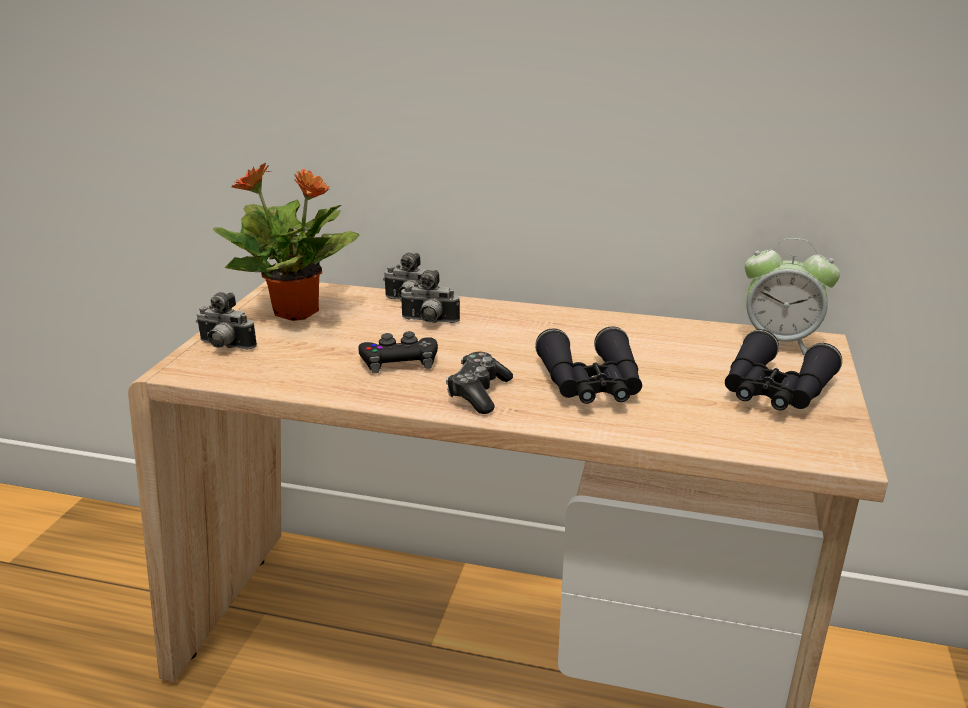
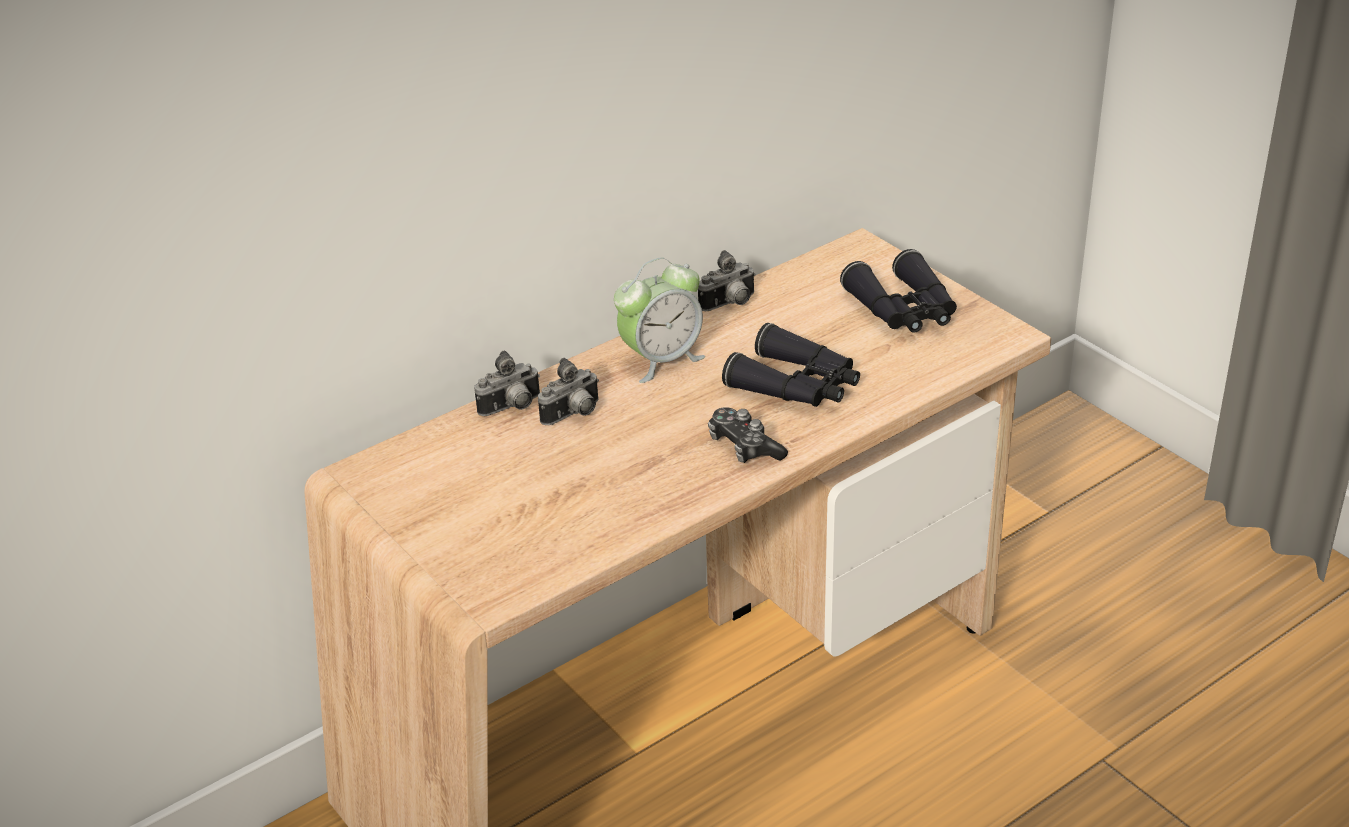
camera: 50 degrees left, 10 degrees up
(224, 347) = (469, 558): camera -> camera (730, 304)
(298, 312) = (444, 485): potted plant -> none
(399, 361) = (635, 464): black game controller -> none
(779, 343) = (840, 264): alarm clock -> alarm clock (661, 360)

